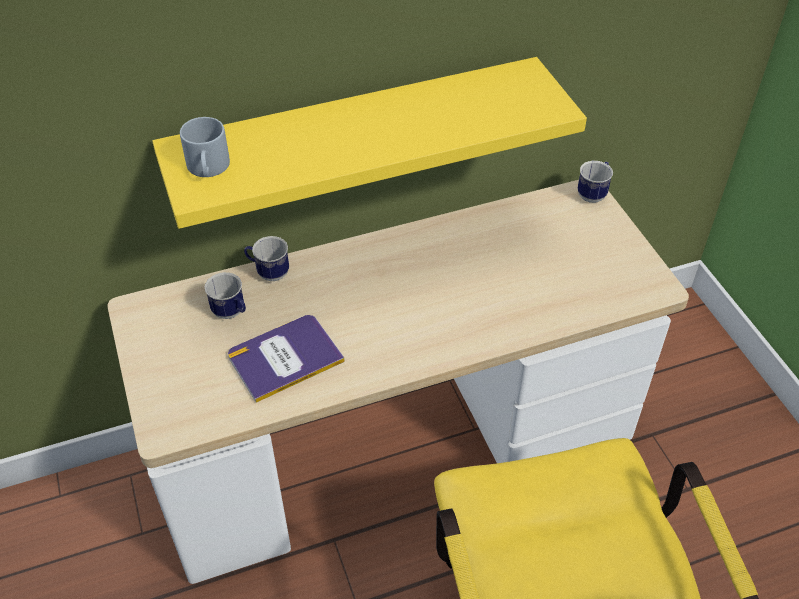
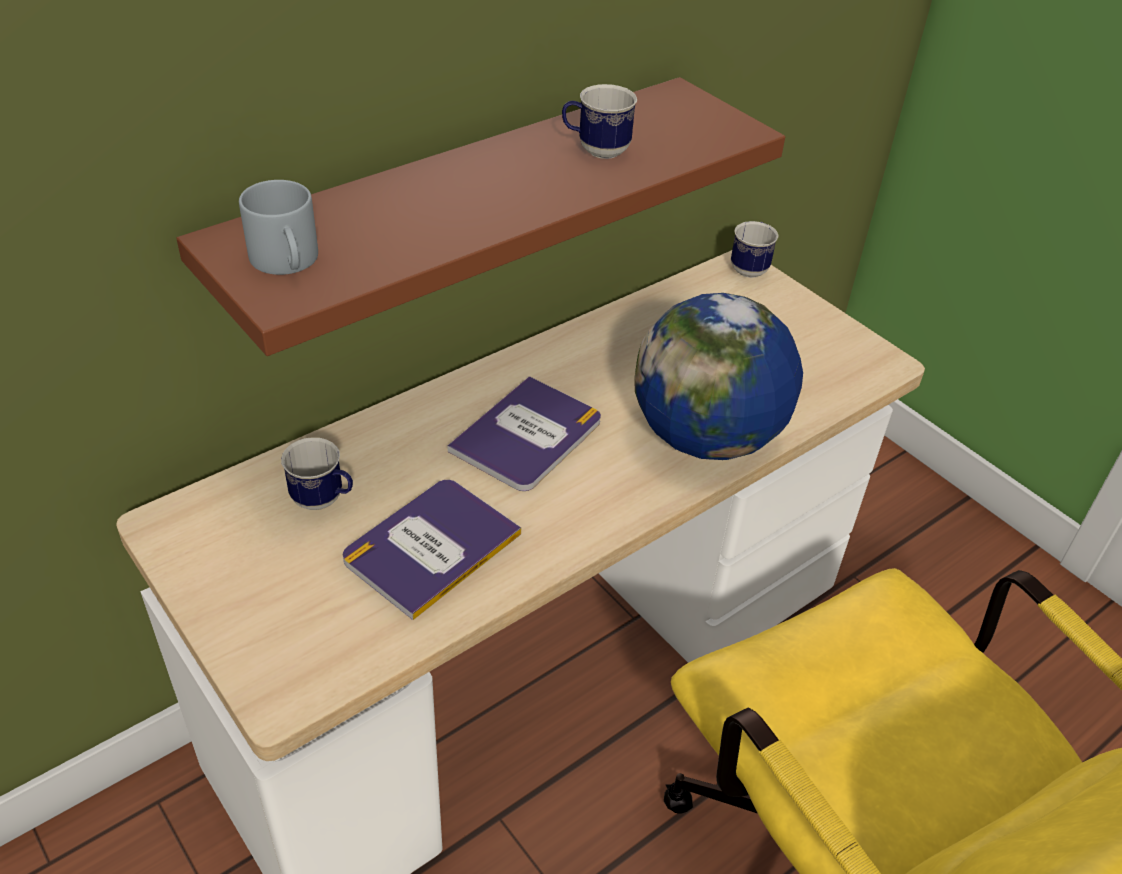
camera: 20 degrees left, 5 degrees down
(268, 273) = (357, 435): mug -> mug (595, 150)
(355, 133) = (461, 206): yellow shelf -> brown shelf
(377, 294) = (527, 435): none -> book
(498, 320) = (706, 438): none -> globe

